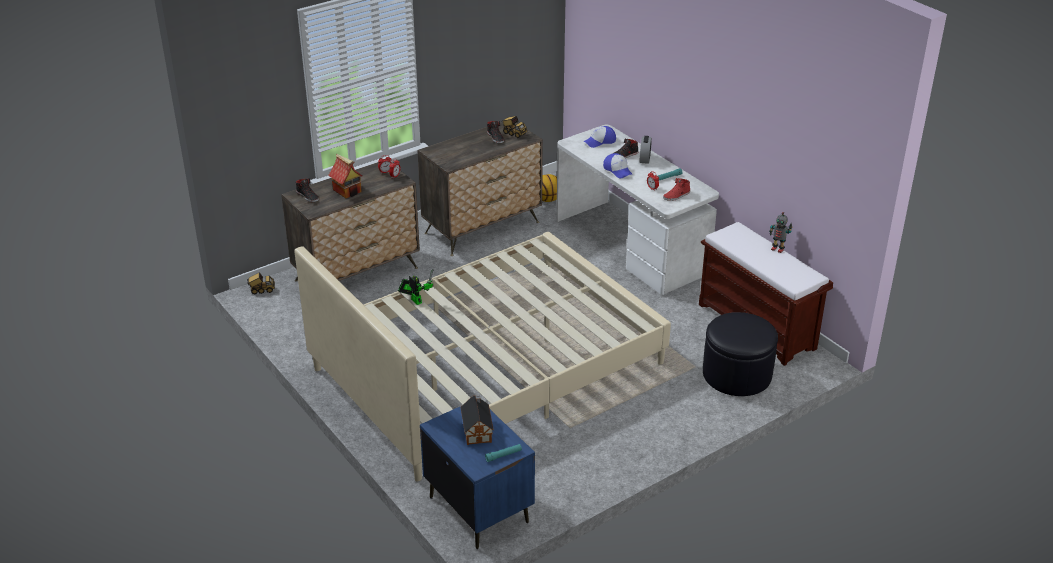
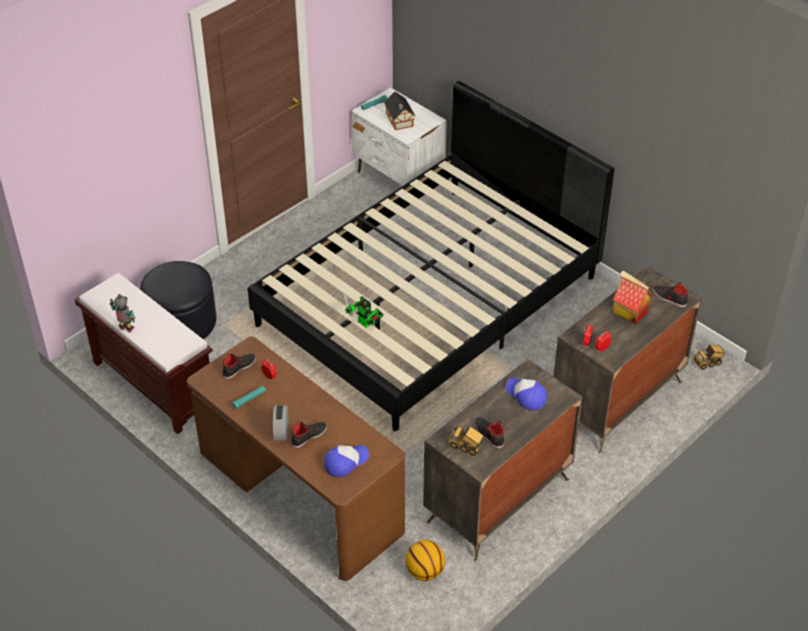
camera: 170 degrees right, 10 degrees up
(415, 300) = (512, 282): toy robot -> toy robot (365, 324)
(478, 509) = (398, 177): blue nightstand -> white nightstand
(488, 366) = (429, 300): beige bed -> black bed
(618, 170) = (315, 405): cap -> cap (526, 395)
(631, 245) = (299, 493): white desk -> brown desk
(676, 196) = (239, 367): red shoe -> black shoe

